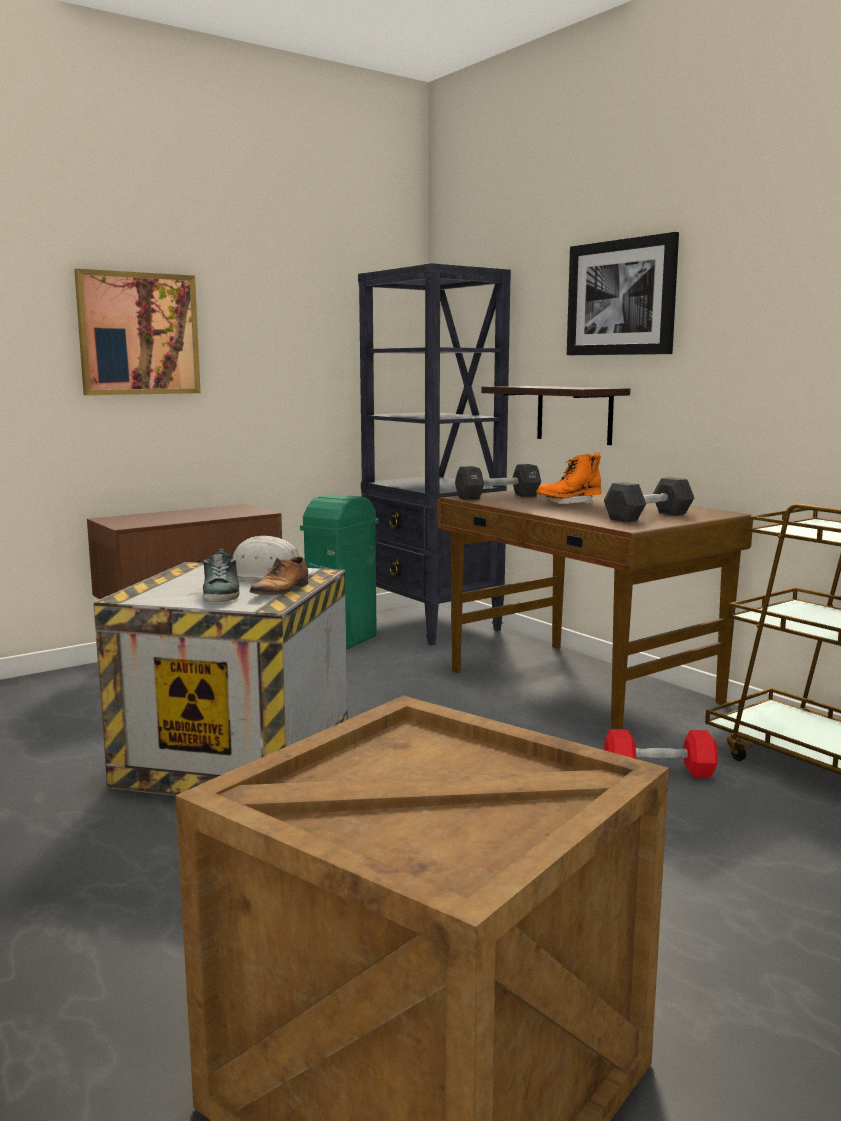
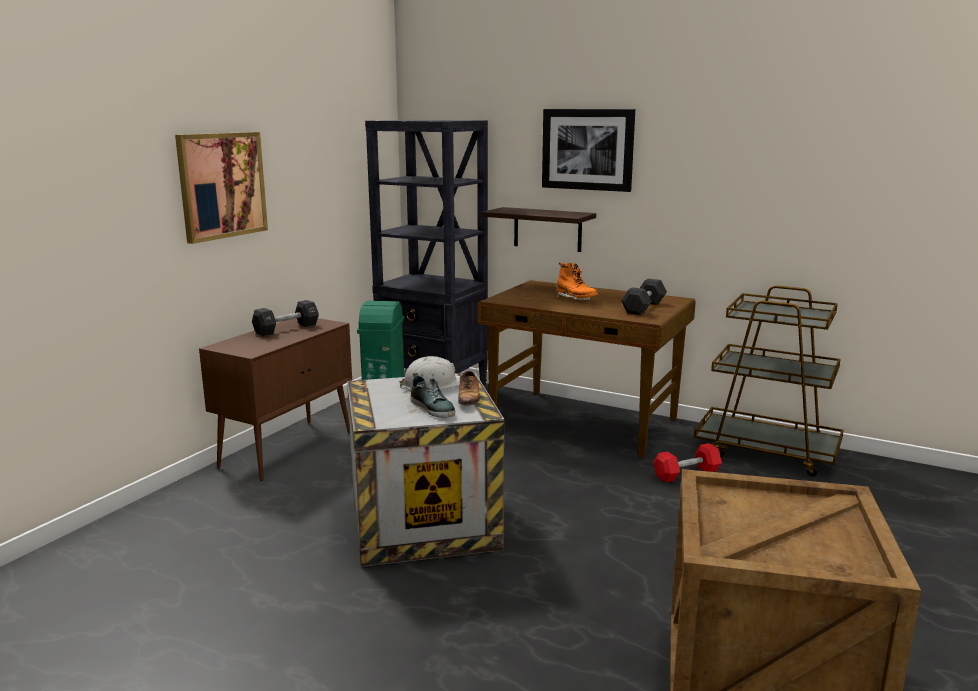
camera: 25 degrees left, 5 degrees up
(497, 497) = (518, 297): black dumbbell -> black dumbbell (286, 329)
(569, 504) = (576, 299): orange boot -> orange boot turned 75 degrees counterclockwise

